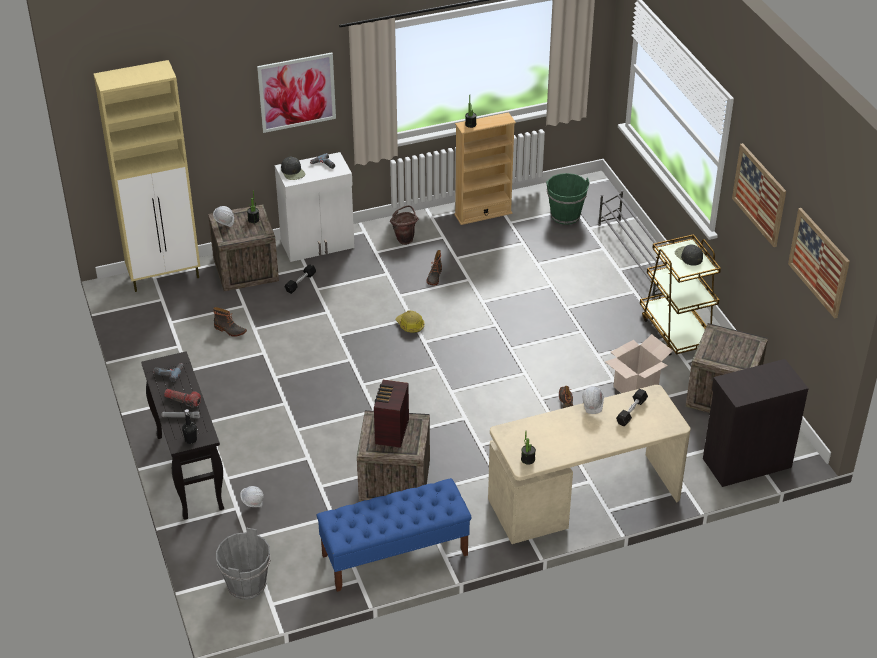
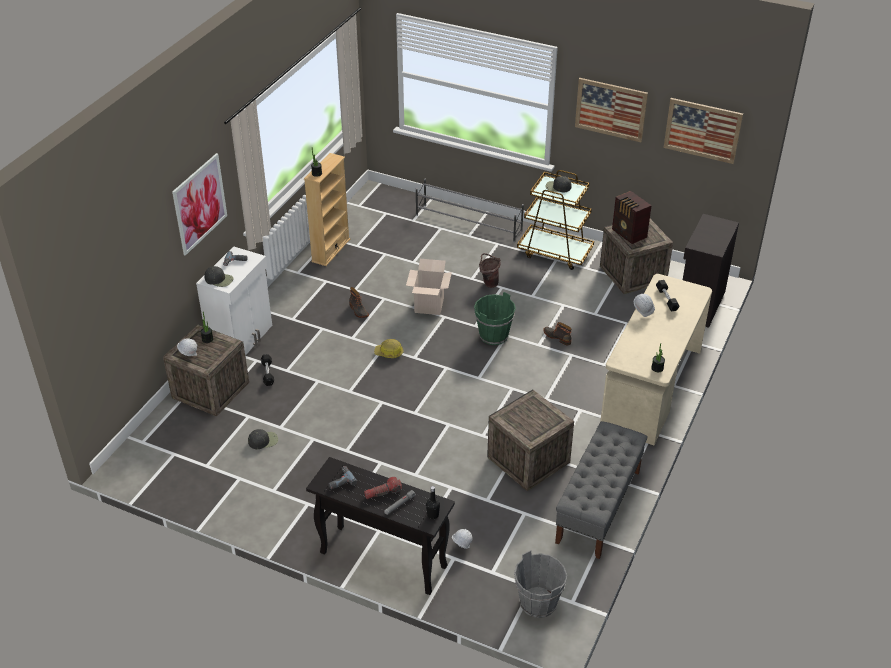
camera: 45 degrees left, 0 degrees up
(165, 276) = (151, 435): beige cabinet -> none
(230, 330) = (263, 440): boot -> black cap
(391, 433) = (528, 418): radio -> radio (629, 234)
(394, 555) = (598, 507): blue bench -> grey bench
(405, 239) = (300, 298): brown bucket -> brown bucket (489, 283)
(565, 215) = (387, 221): green bucket -> green bucket (493, 335)
(635, 388) = (582, 302): cardboard box -> cardboard box (429, 305)

